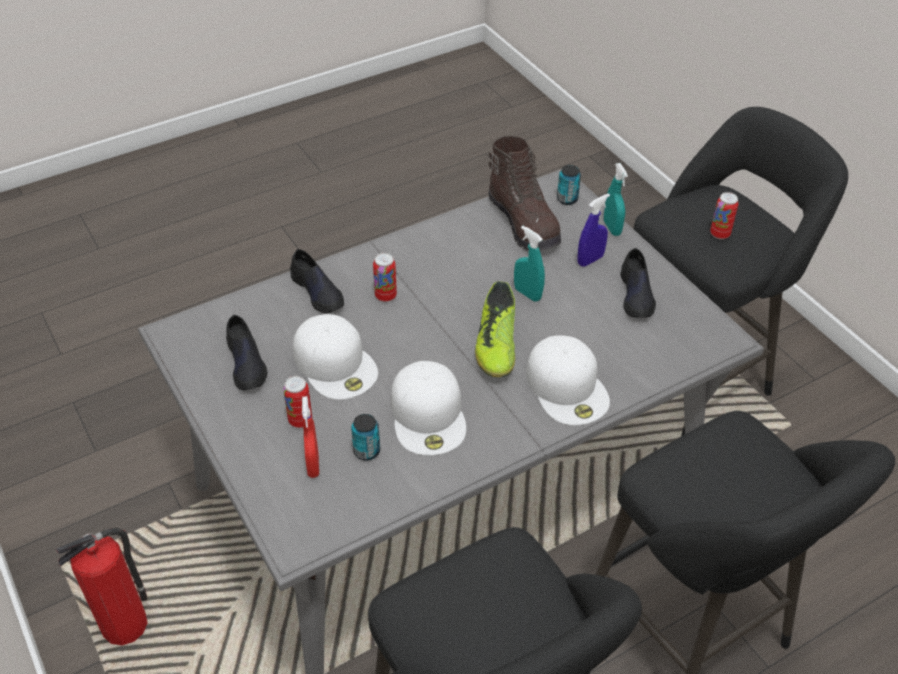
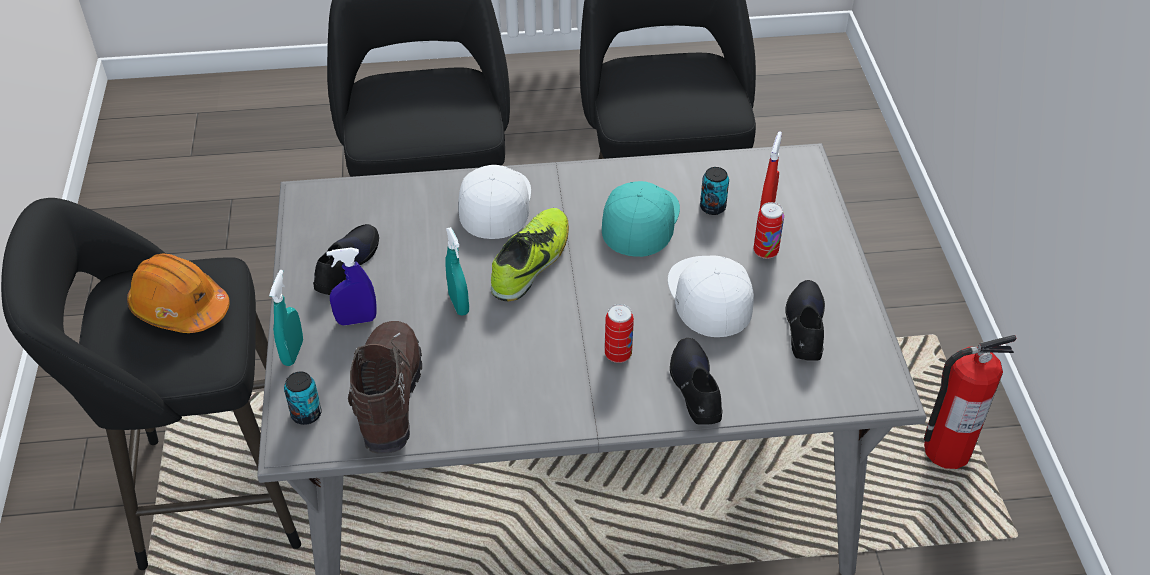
camera: 155 degrees left, 0 degrees up
(429, 415) = (639, 219): white cap -> turquoise cap
(720, 234) = (180, 307): can -> orange hard hat

